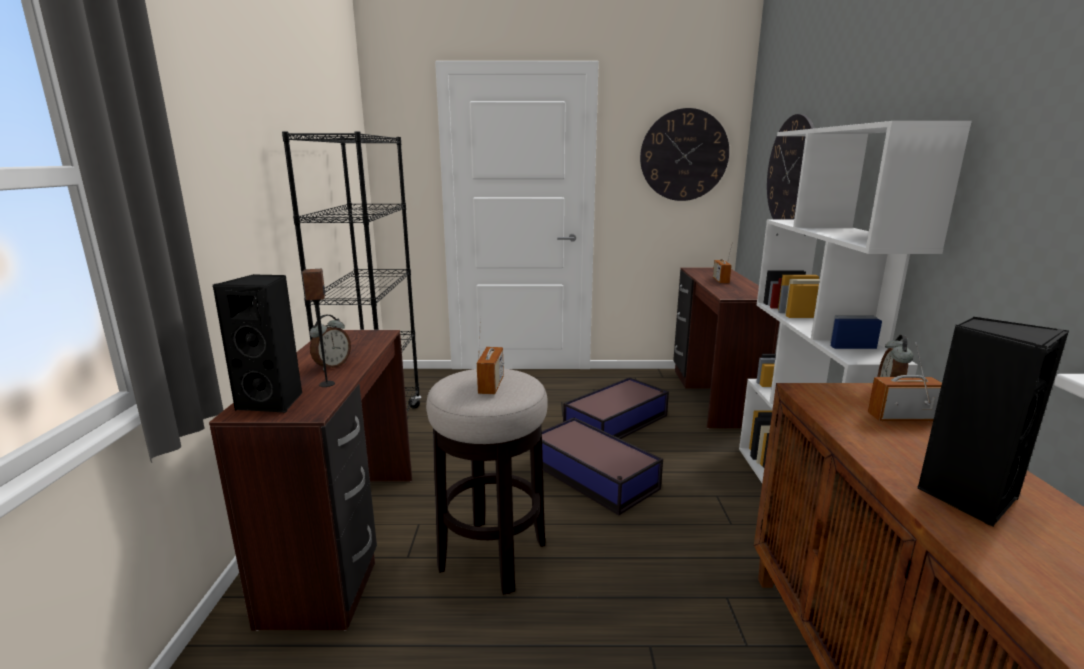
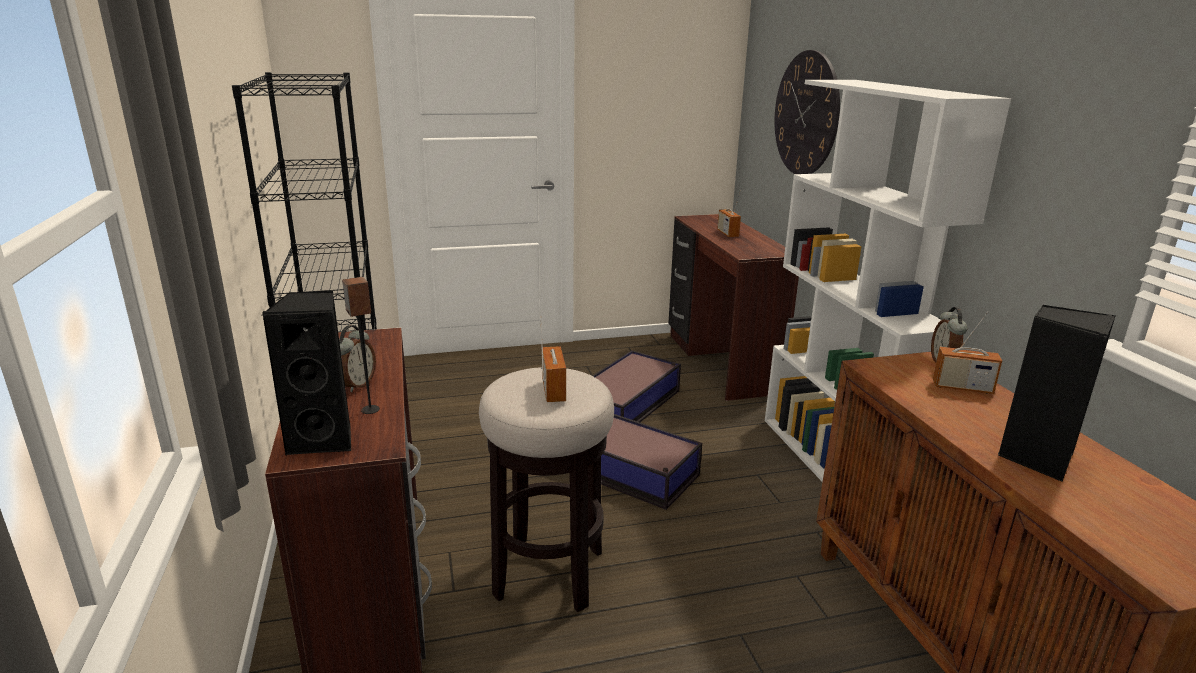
camera: 15 degrees left, 5 degrees up
(684, 155) = (675, 84): wall clock -> none
(901, 418) = (962, 387): radio -> radio turned 150 degrees counterclockwise

